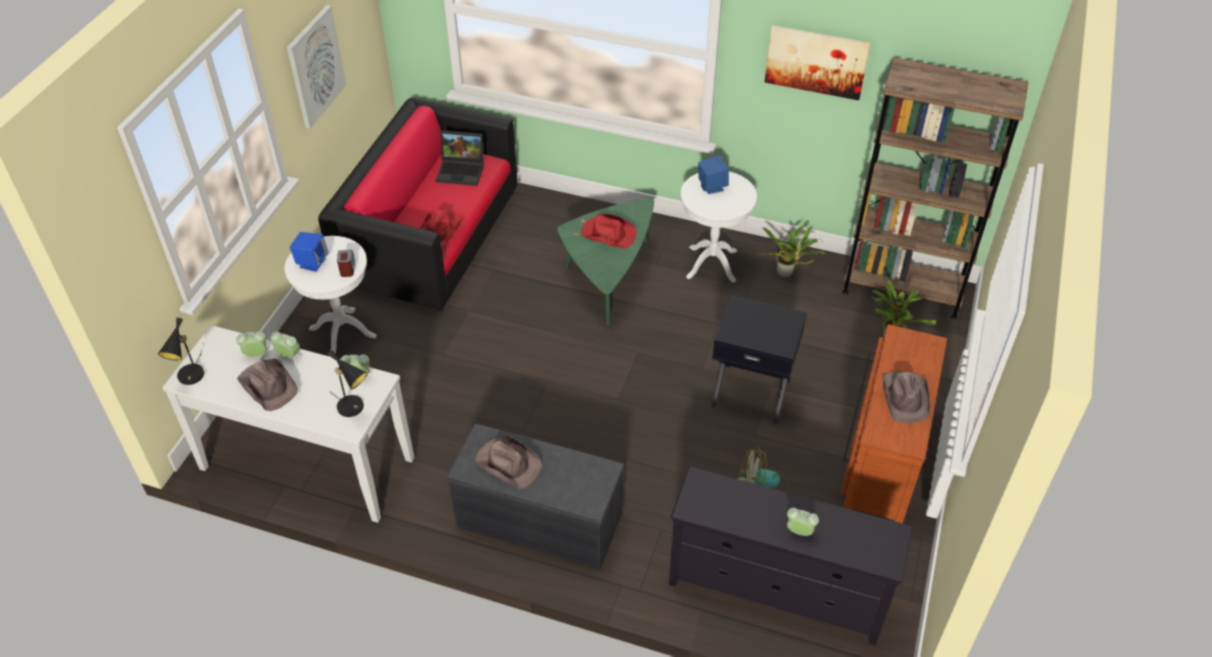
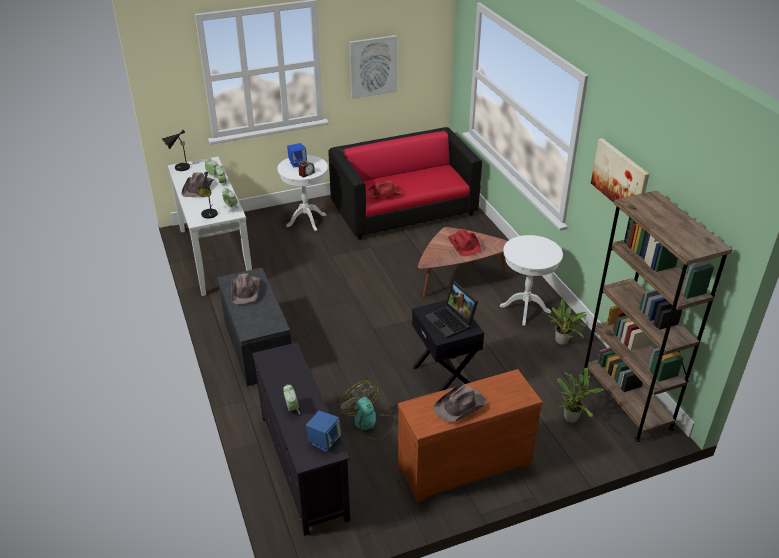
camera: 50 degrees right, 10 degrees down
(462, 170) = (437, 177): laptop -> laptop (451, 322)
(608, 277) = (459, 277): green coffee table -> brown coffee table
(711, 186) = (535, 246): blue speaker -> blue speaker (324, 441)

